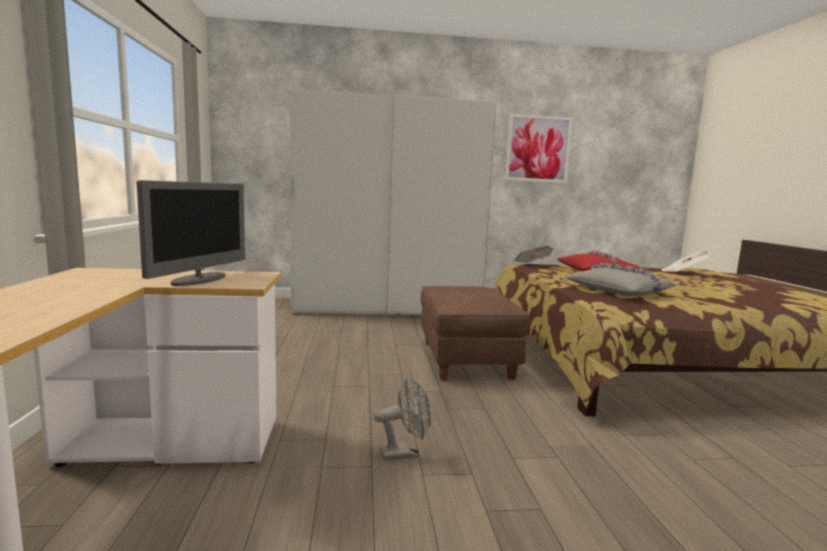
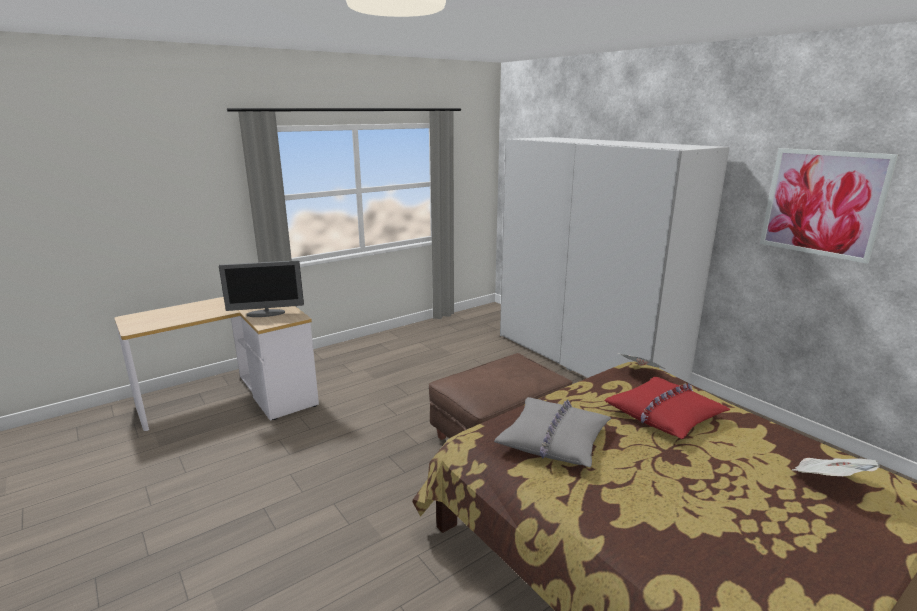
camera: 60 degrees right, 10 degrees up
(404, 453) = (312, 459): grey fan -> none

